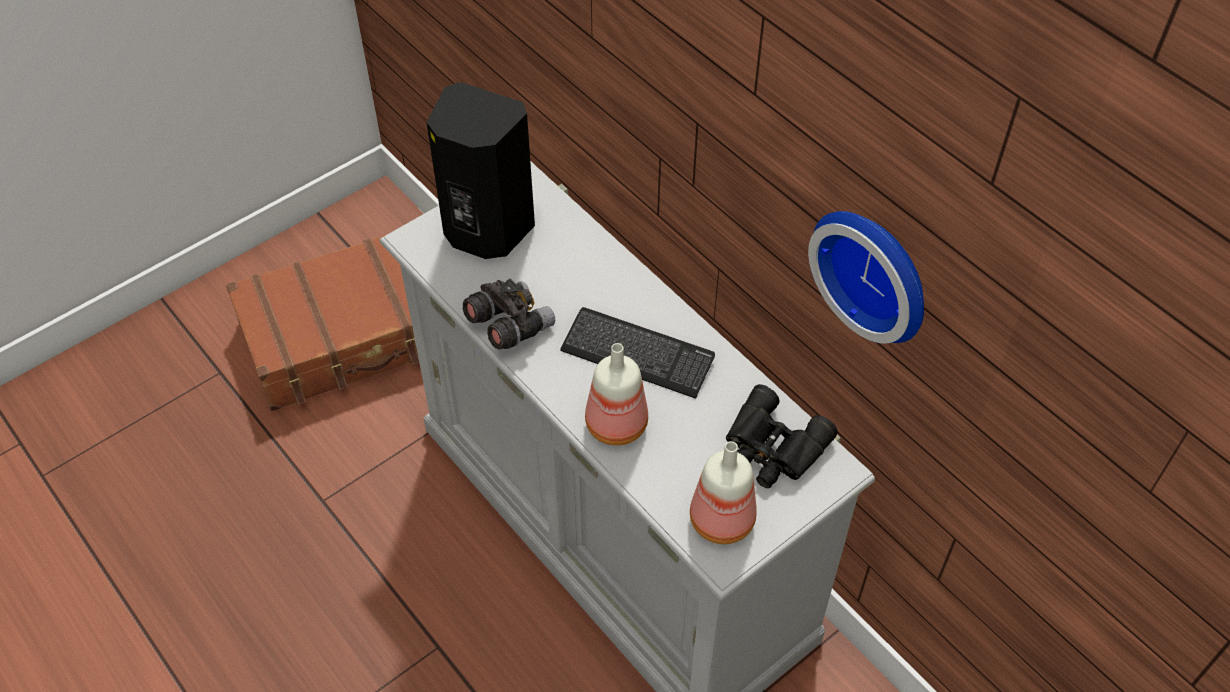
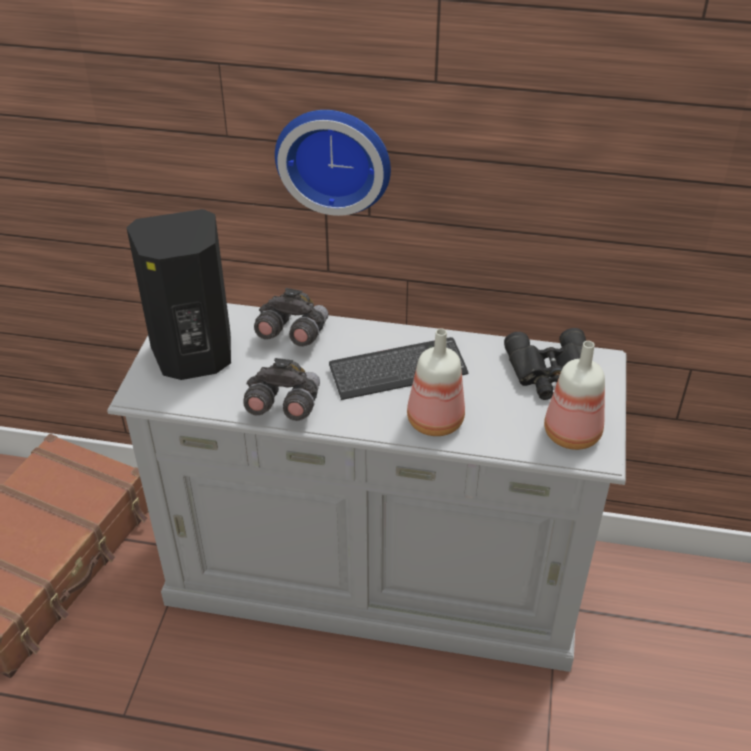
camera: 40 degrees left, 10 degrees down
(586, 259) = (292, 334): none -> grey binoculars
(876, 271) = (594, 168): wall clock -> wall clock (334, 158)

